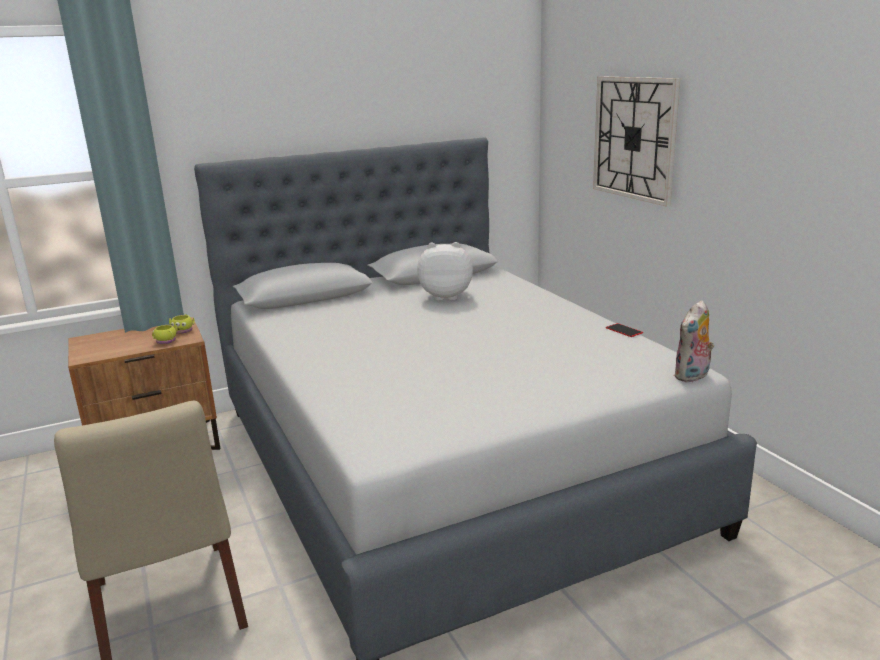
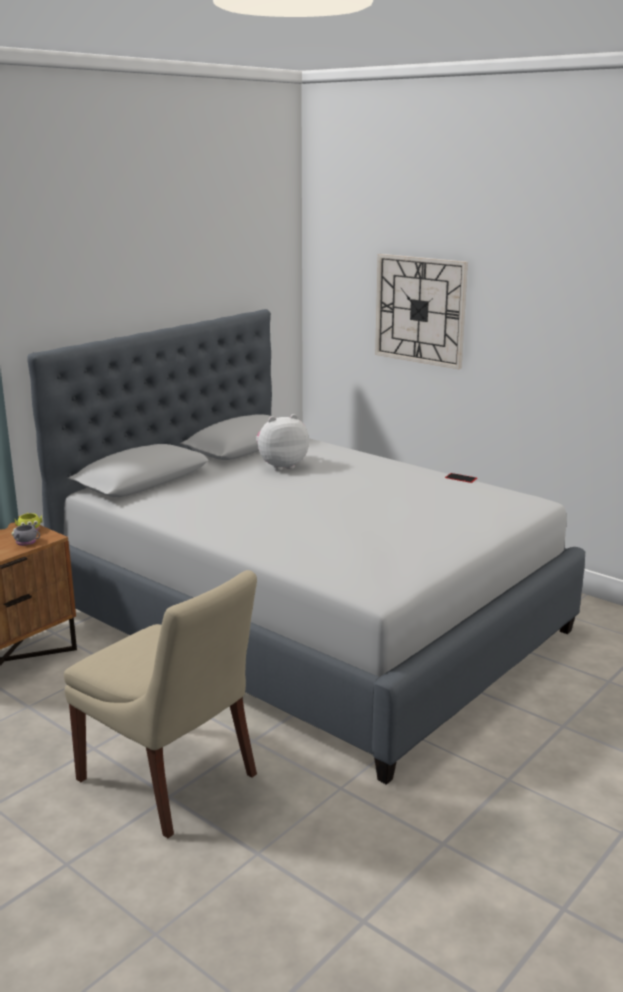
camera: 25 degrees left, 0 degrees up
(167, 341) = (27, 542): yellow mug -> grey mug
(692, 376) = (542, 506): plush toy -> none

